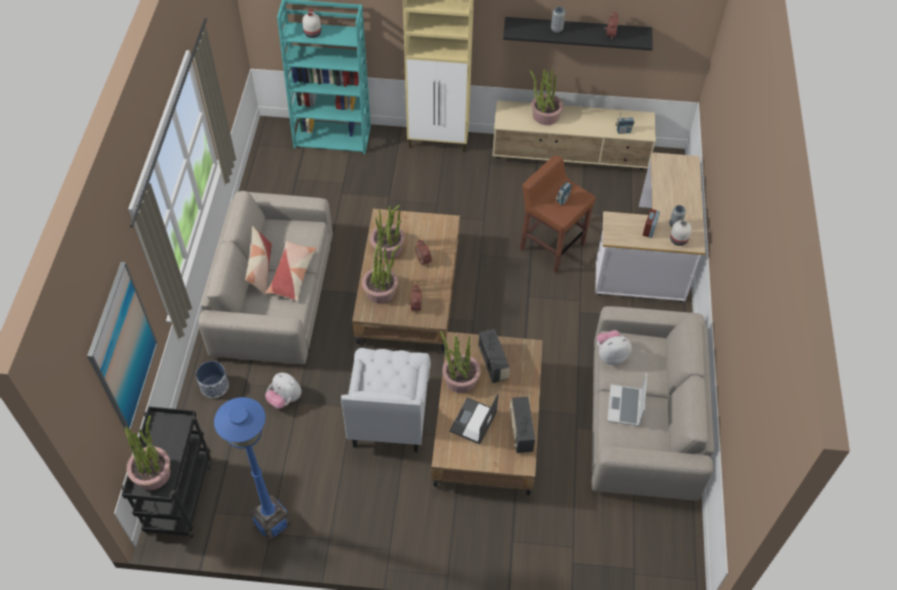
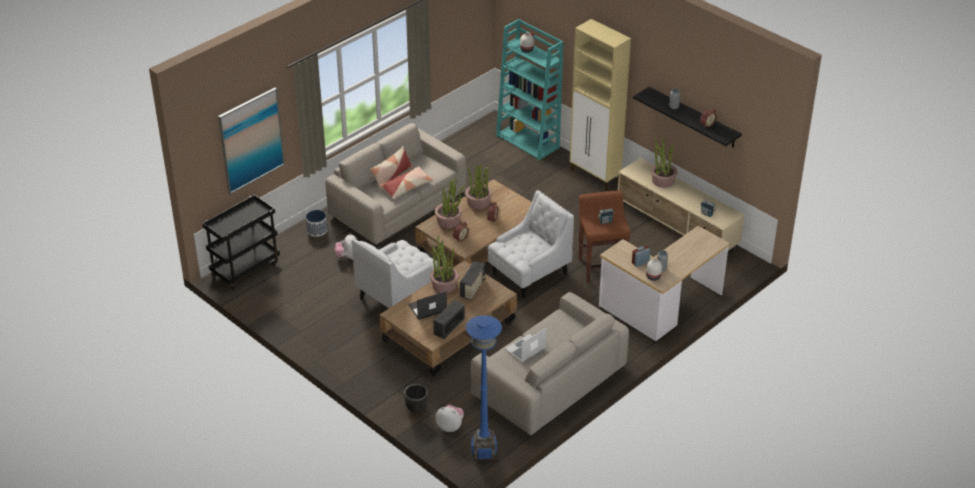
camera: 40 degrees right, 15 degrees down
(152, 473) = (226, 225): potted plant -> none
(272, 523) = (278, 307): blue floor lamp -> blue floor lamp (483, 452)
(493, 298) = (529, 274): none -> white armchair
(553, 550) = (416, 408): none -> black planter
(610, 355) = (548, 322): plush toy -> plush toy (450, 426)

